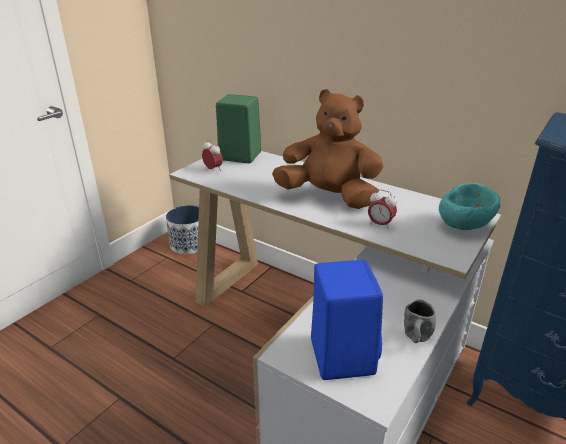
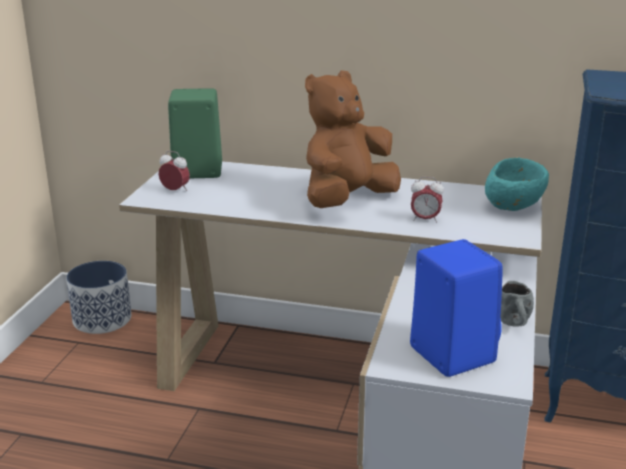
camera: 20 degrees left, 5 degrees down
(329, 197) = (347, 200): brown plush toy -> brown plush toy turned 45 degrees counterclockwise

